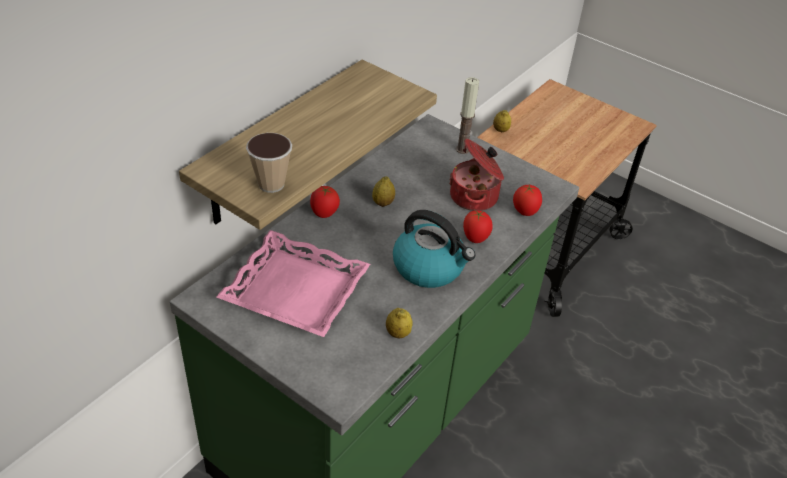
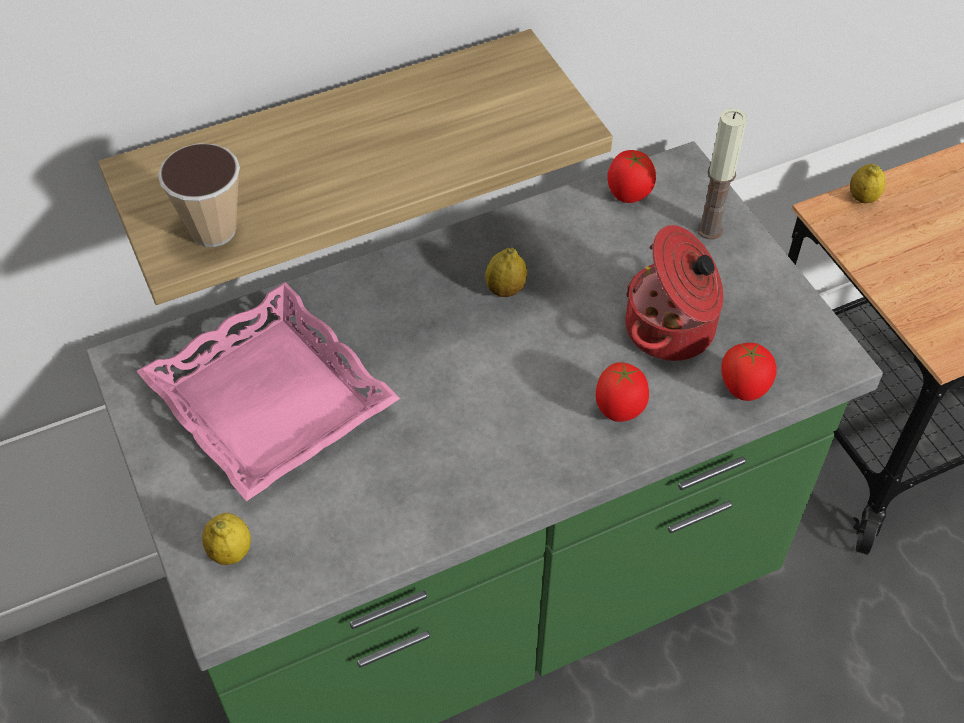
camera: 30 degrees right, 10 degrees up
(324, 214) = (398, 278): tomato -> tomato (628, 196)
(398, 333) = (378, 536): lemon -> lemon (231, 552)
(429, 267) = (506, 436): kettle -> none

